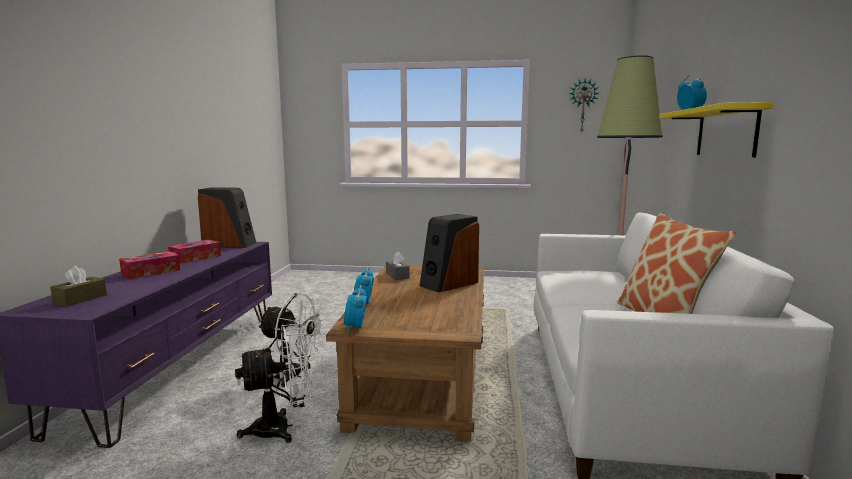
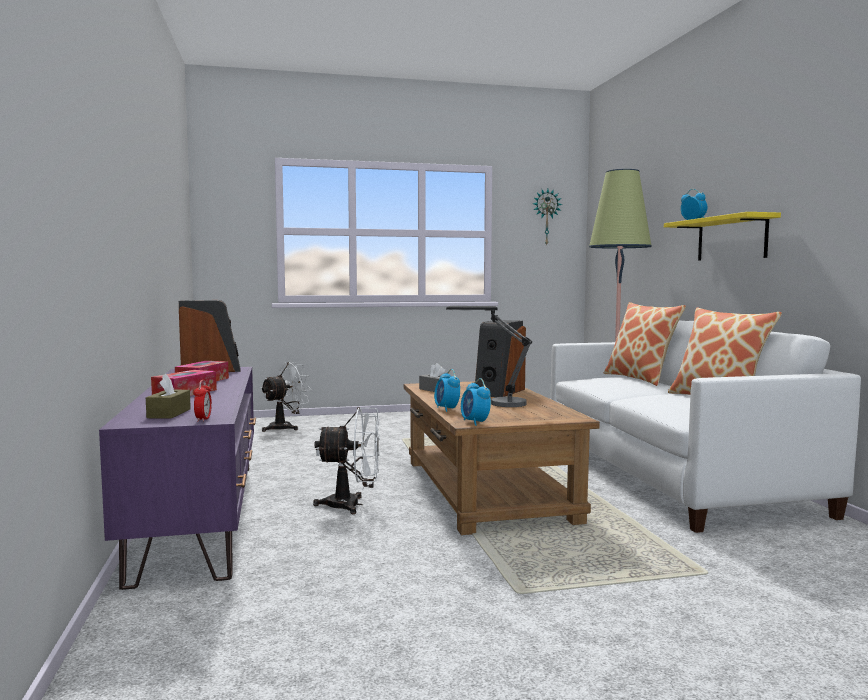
camera: 20 degrees left, 5 degrees down
(83, 311) = (203, 419): none -> alarm clock
(281, 428) = (398, 540): white fan -> white fan (285, 427)
(422, 300) = (497, 403): none -> table lamp
(615, 278) = (640, 379): none -> pillow

